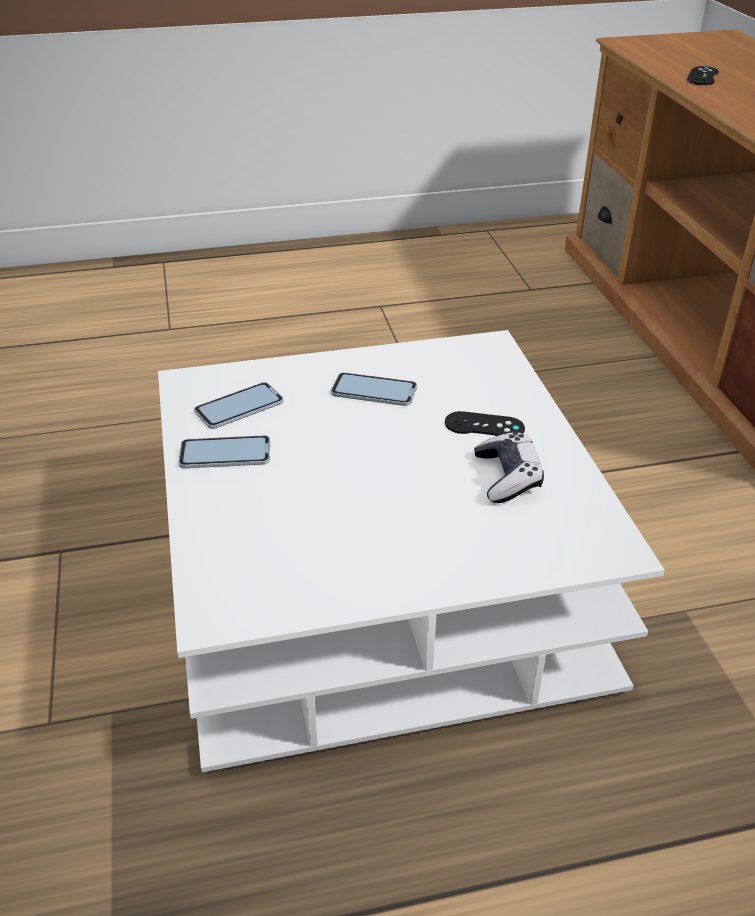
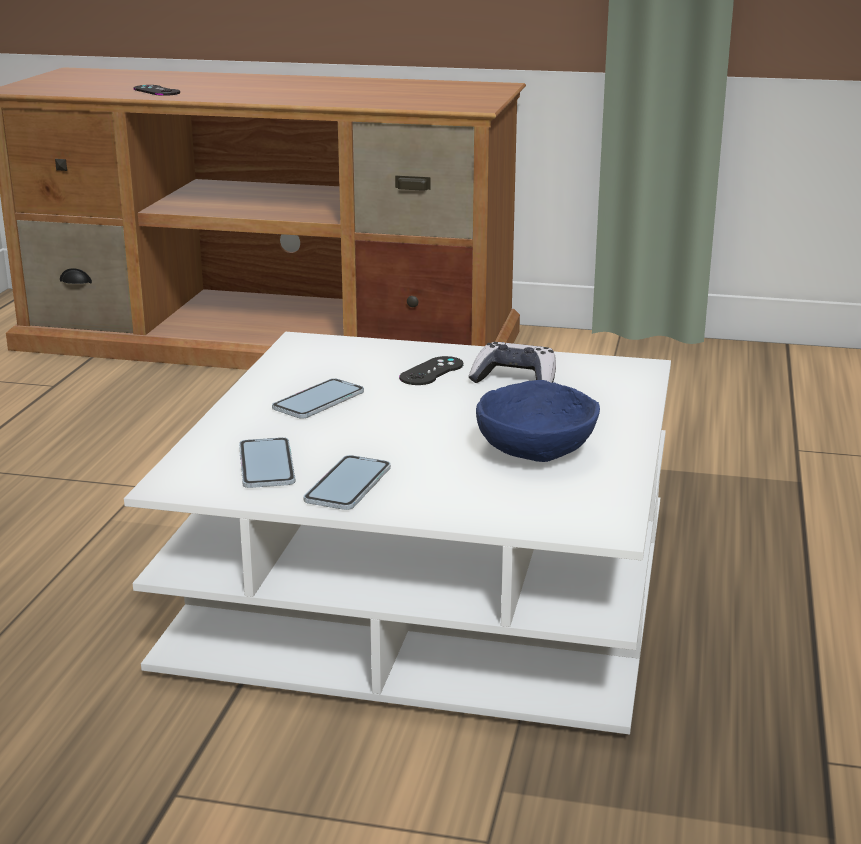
camera: 65 degrees left, 15 degrees down
(347, 533) = (535, 452): none -> blue bowl

